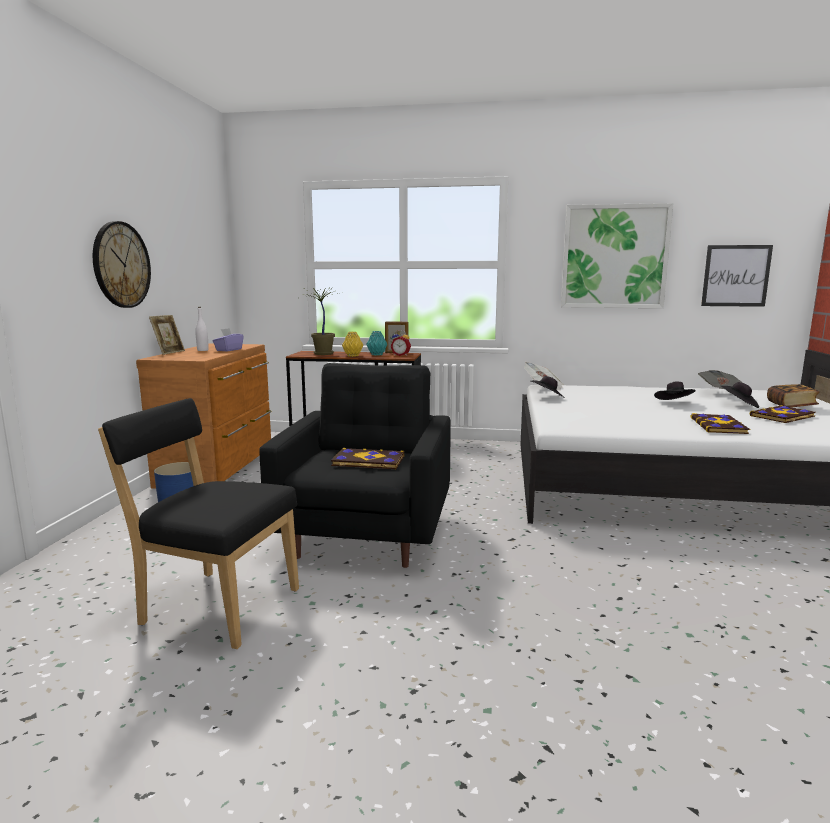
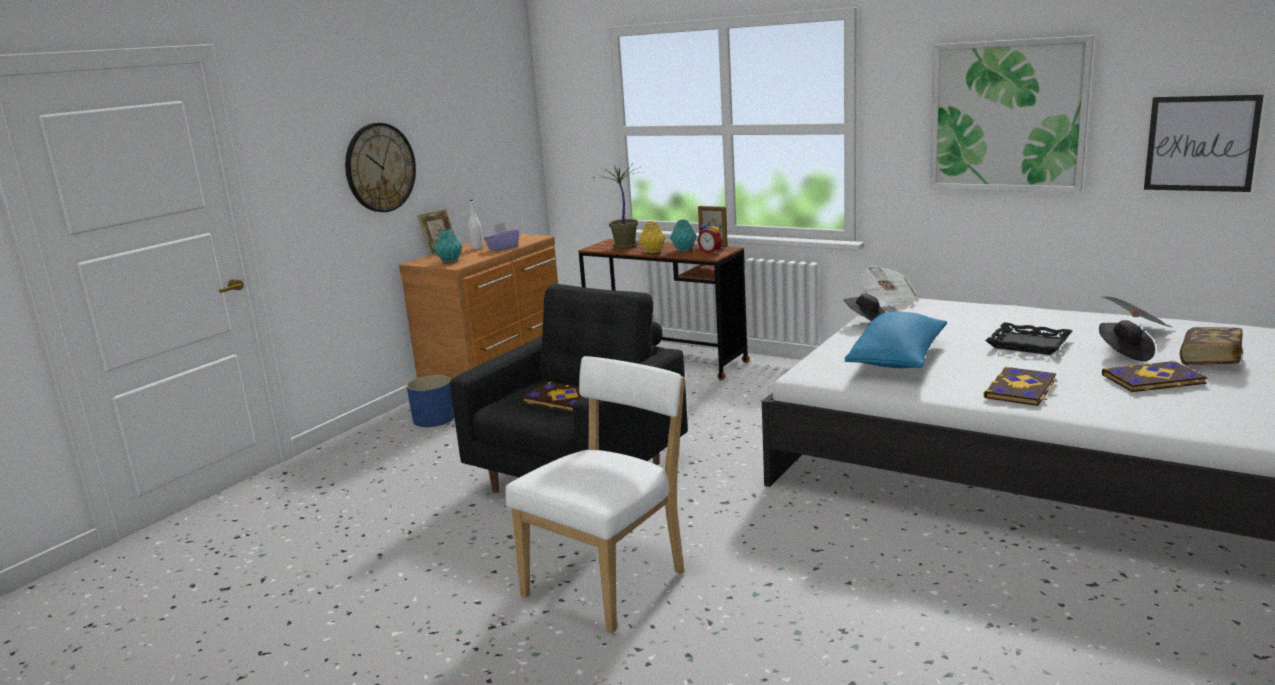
camera: 25 degrees right, 5 degrees up
(189, 357) = (450, 261): none -> turquoise vase
(215, 605) = (395, 527): black chair -> none
(486, 620) = (610, 581): none -> white chair
(607, 415) = (897, 360): none -> blue pillow
(674, 403) = (1029, 344): black hat -> black tray

